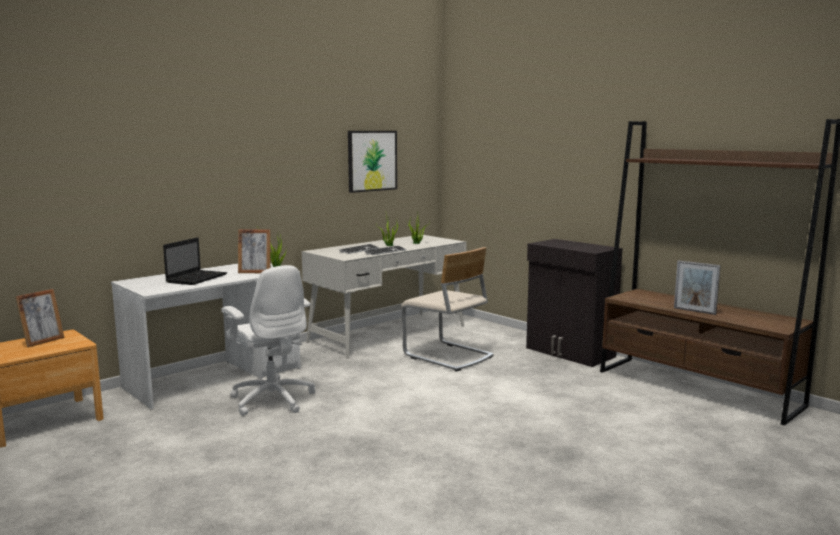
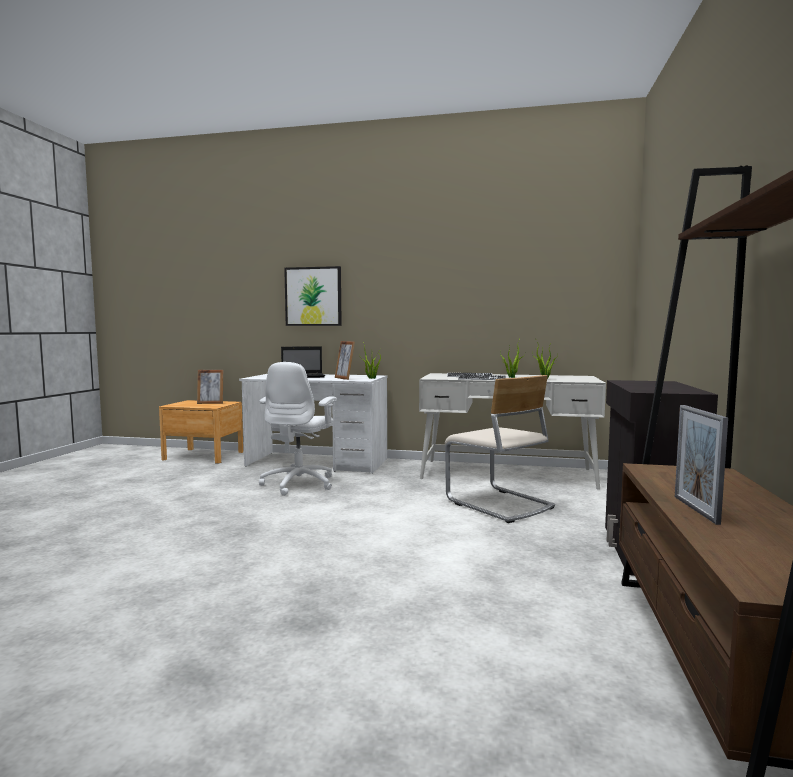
camera: 55 degrees right, 5 degrees down
(372, 160) = (523, 289): picture -> picture (313, 296)
(447, 356) = (498, 504): beige chair -> beige chair turned 45 degrees counterclockwise

